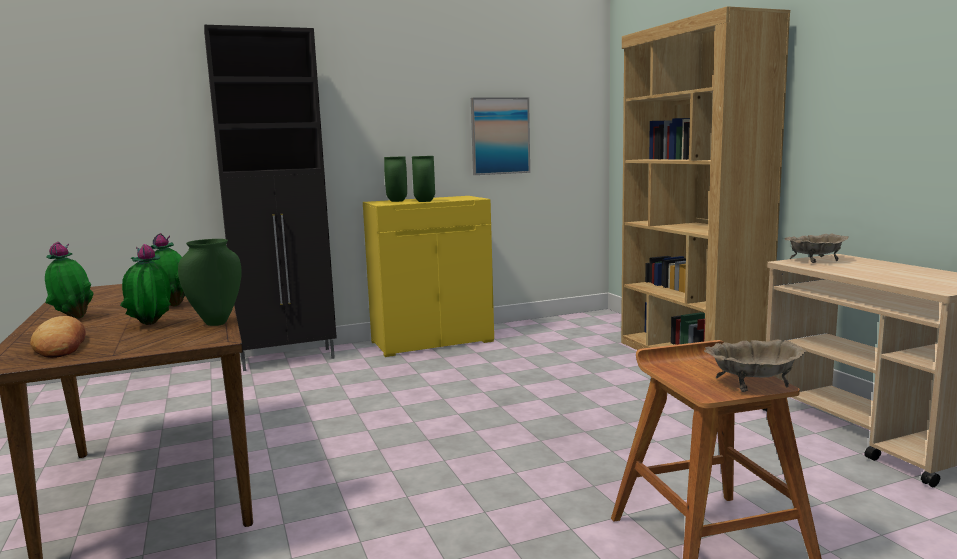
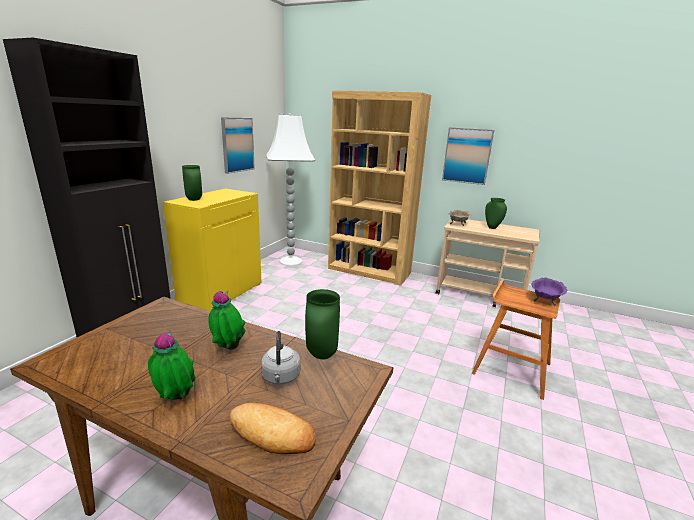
camera: 45 degrees left, 10 degrees up
(150, 326) = (280, 378): potted plant -> grey kettle
(424, 201) = (219, 199): green vase -> green vase (492, 228)
(581, 325) = (291, 261): none -> white floor lamp
(753, 383) = (545, 299): beige bowl -> purple bowl
(863, 119) = (467, 156): none -> picture

